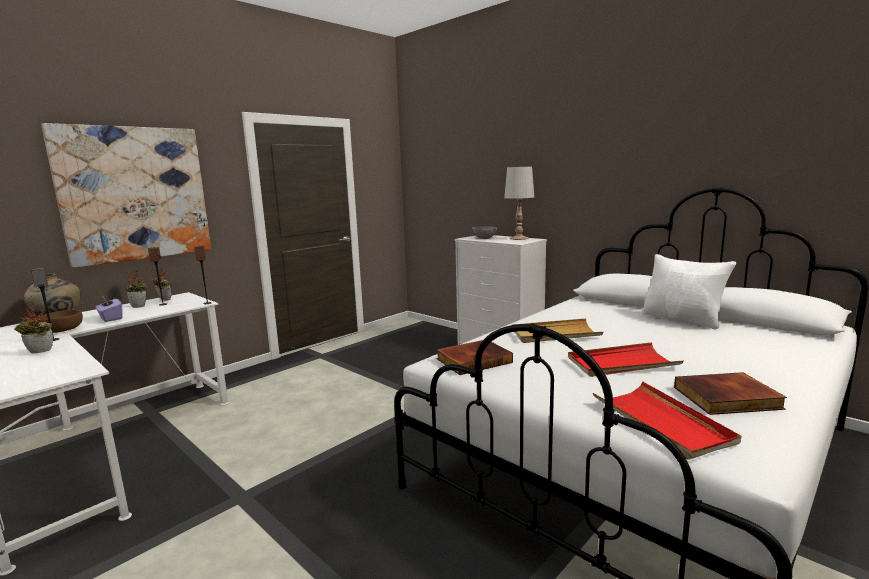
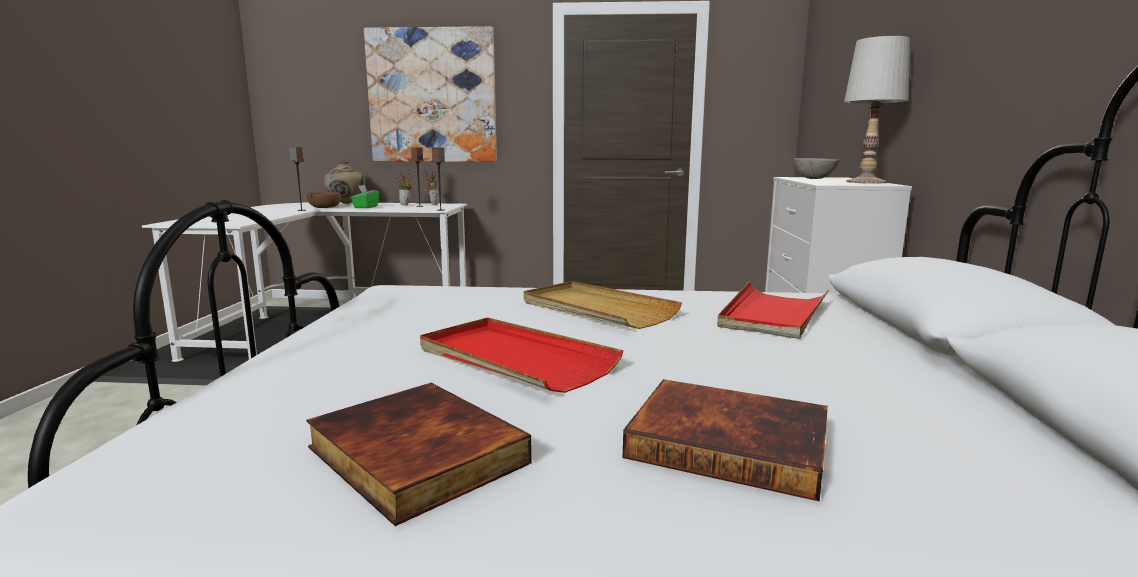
camera: 50 degrees right, 0 degrees up
(39, 352) = (271, 213): potted plant -> none
(110, 318) = (365, 207): purple tissue box -> green tissue box
(473, 360) = (422, 297): book -> book (730, 442)
(661, 422) = (250, 415): red tray -> red tray (773, 314)
(682, 319) = (901, 369): white pillow -> none

